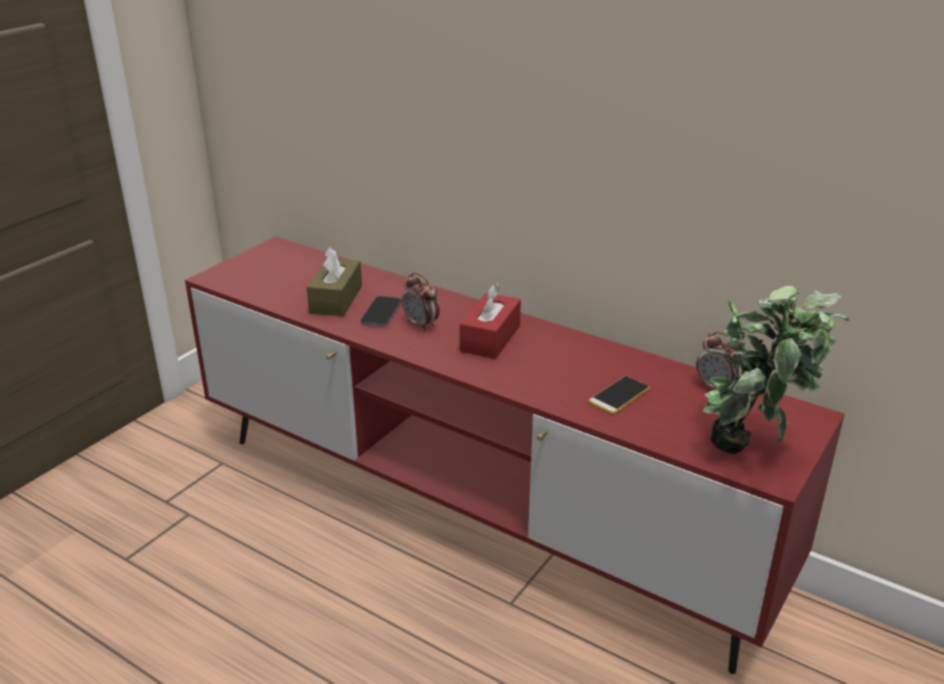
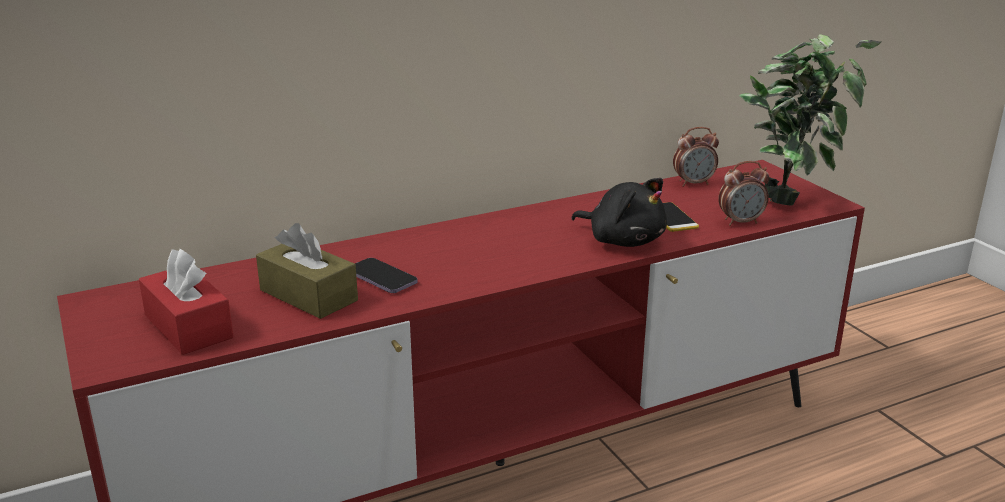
camera: 60 degrees left, 5 degrees down
(421, 325) = (437, 264): alarm clock -> alarm clock (741, 222)
(490, 338) = (509, 240): red tissue box -> red tissue box (188, 326)
(544, 385) = (623, 240): none -> black plush toy

